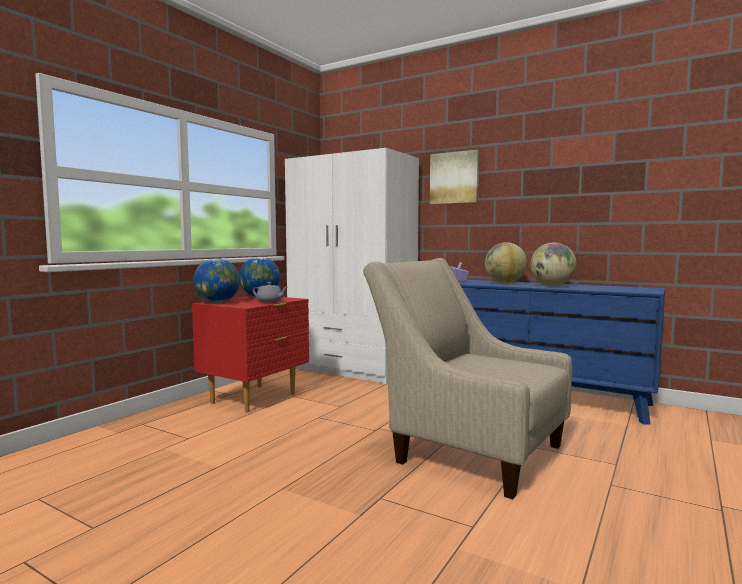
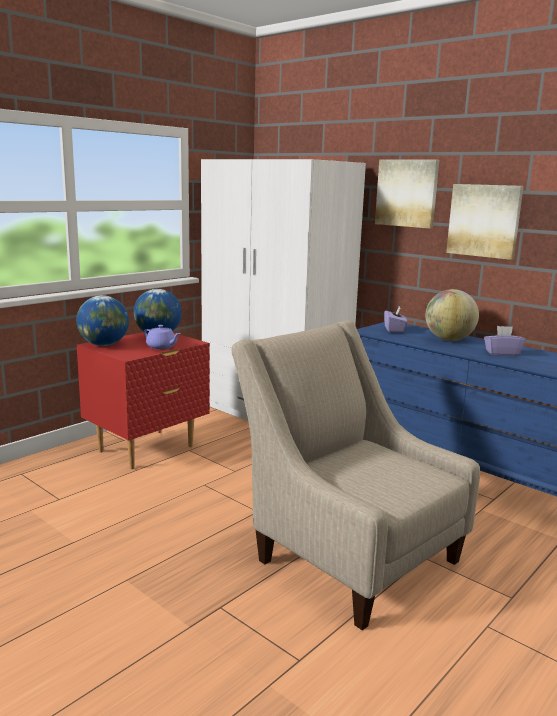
camera: 10 degrees right, 10 degrees up
(270, 301) = (161, 347): grey teapot -> purple teapot
(519, 192) = (484, 220): none -> picture
(552, 286) = (502, 353): globe -> purple tissue box

